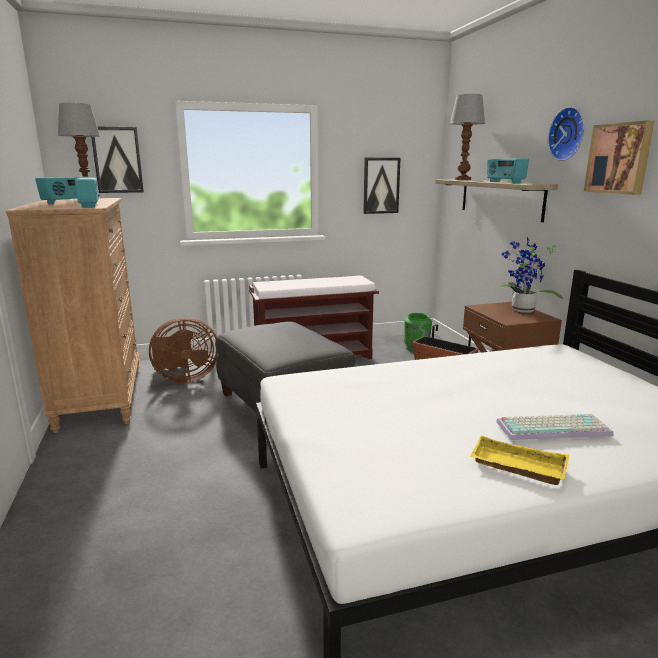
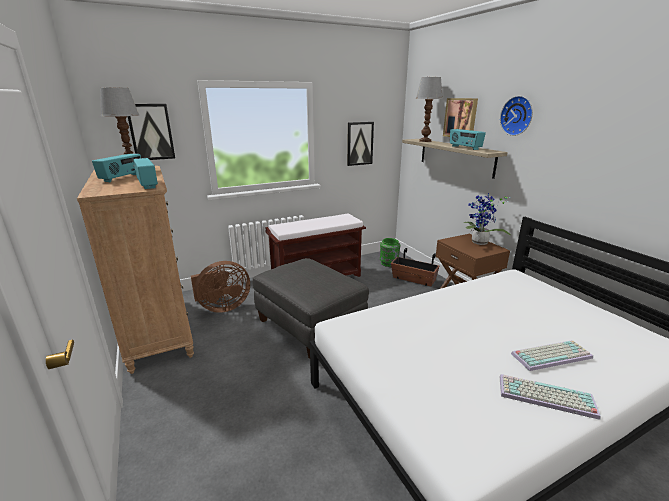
camera: 10 degrees left, 5 degrees up
(516, 467) = (545, 397): yellow tray -> keyboard
(619, 158) = (562, 139): picture -> picture (461, 118)

